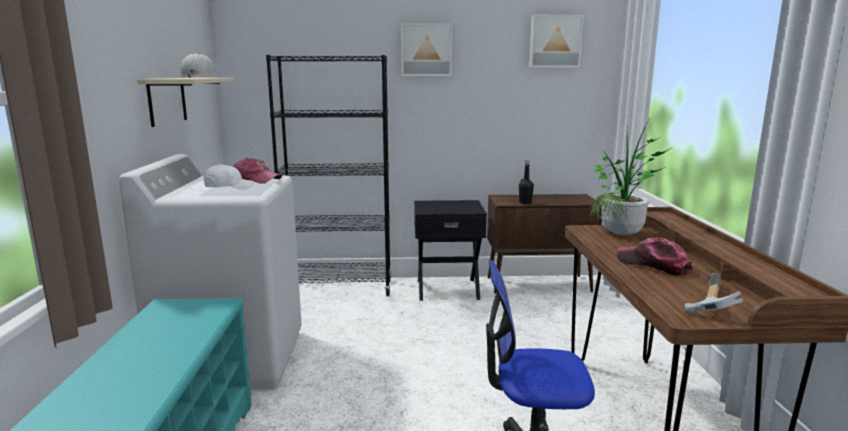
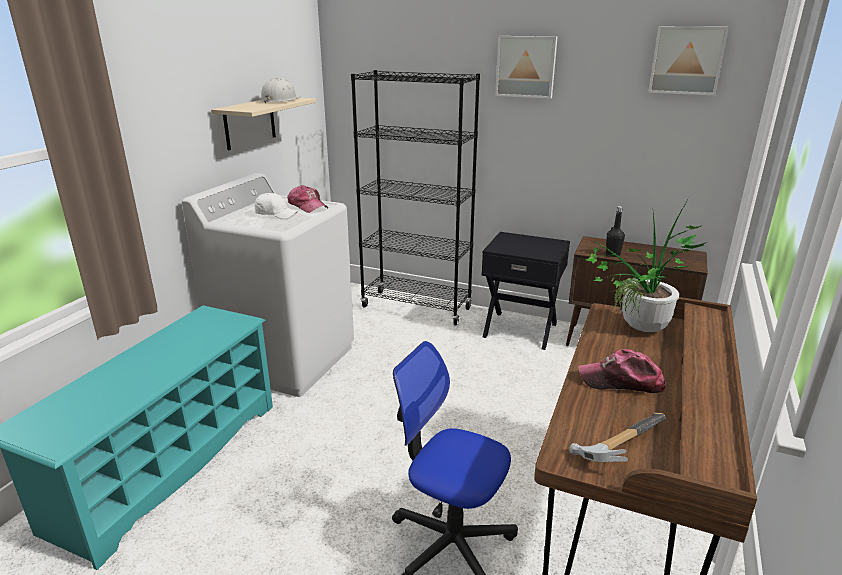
camera: 25 degrees right, 10 degrees up
(653, 265) = (621, 381): cap -> cap turned 60 degrees counterclockwise

